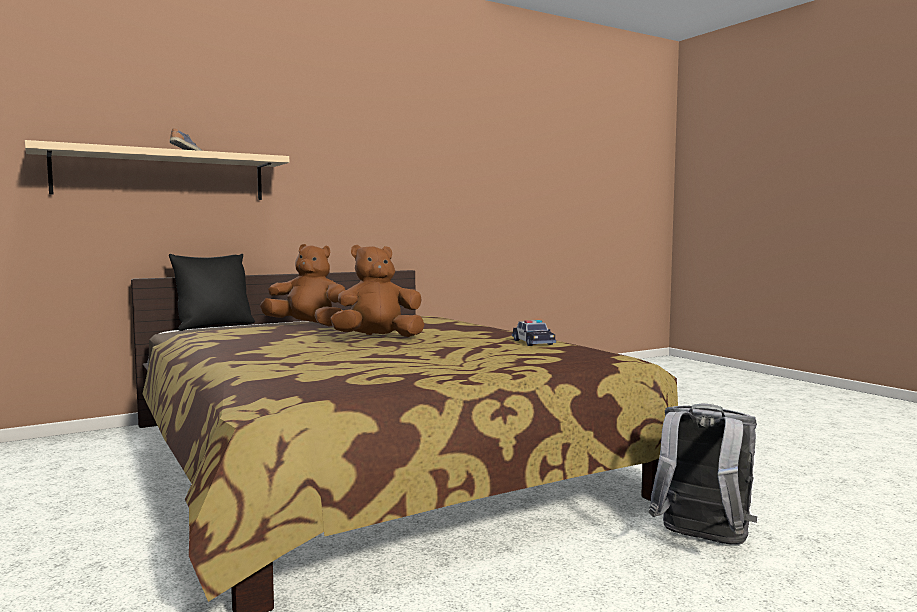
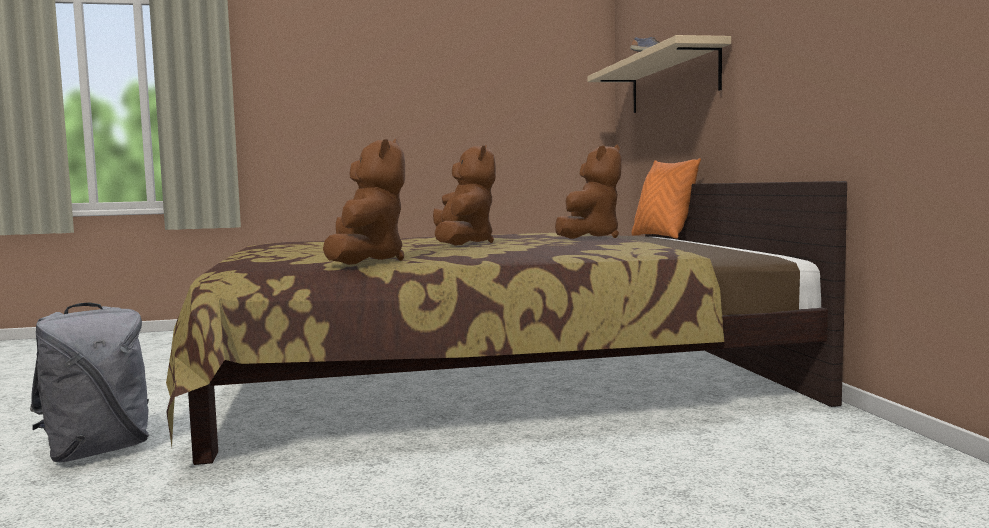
camera: 110 degrees right, 0 degrees up
(214, 326) = (662, 237): black pillow -> orange pillow
(533, 342) = (365, 261): toy car -> brown plush toy

